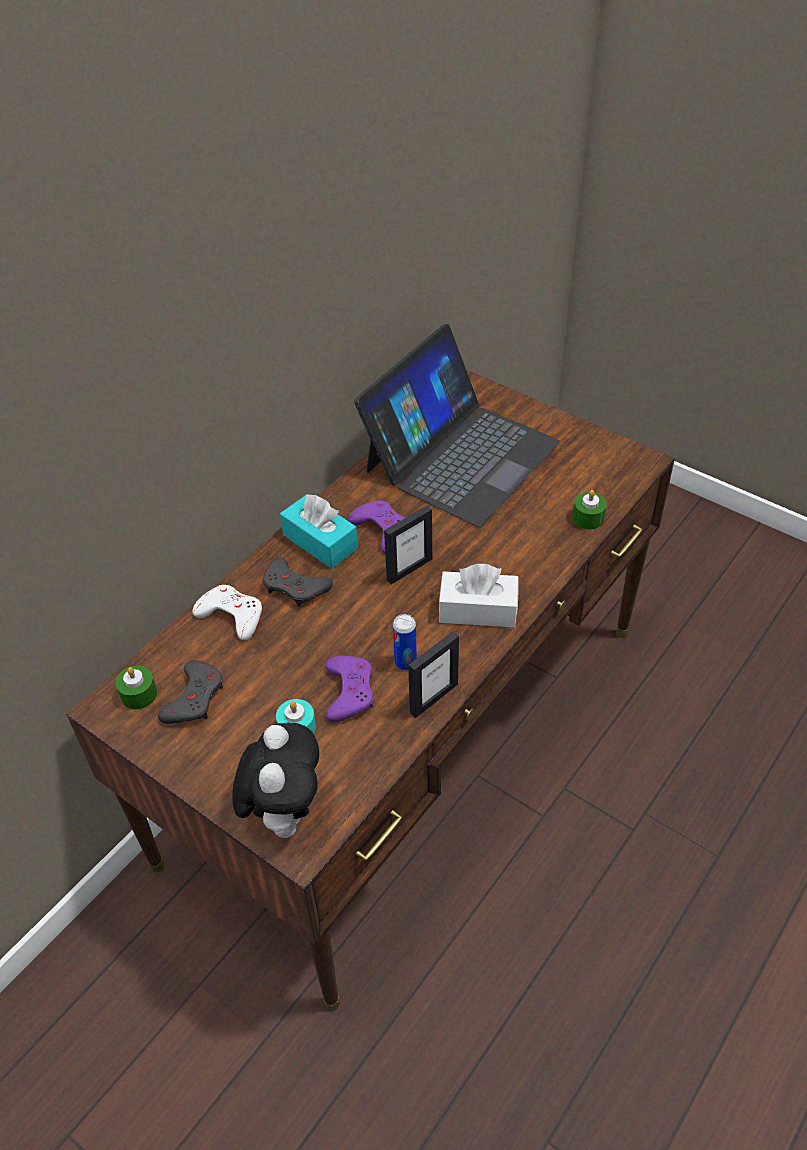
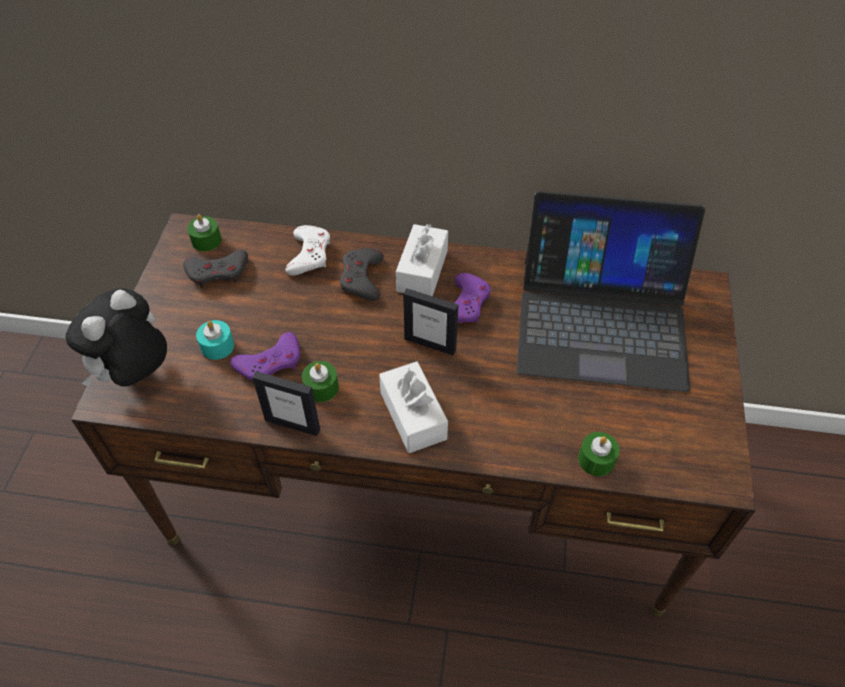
camera: 60 degrees right, 5 degrees up
(284, 811) = (135, 374): plush toy -> plush toy turned 150 degrees clockwise
(320, 541) = (422, 271): turquoise tissue box -> white tissue box
(405, 663) = (321, 388): can -> green candle

